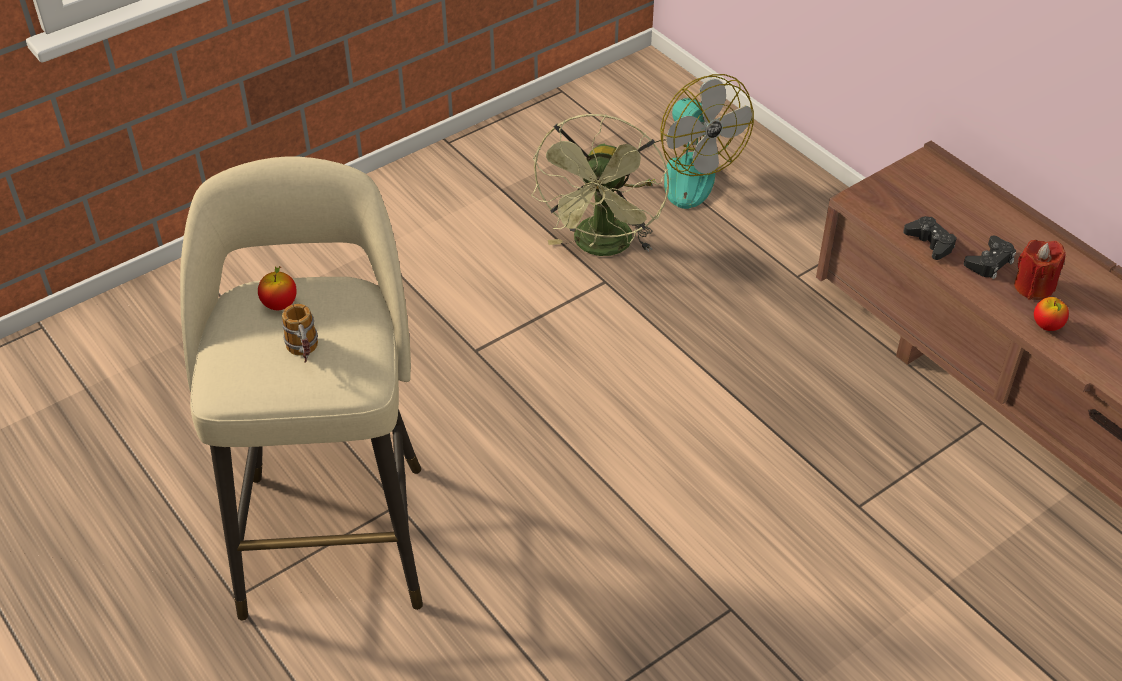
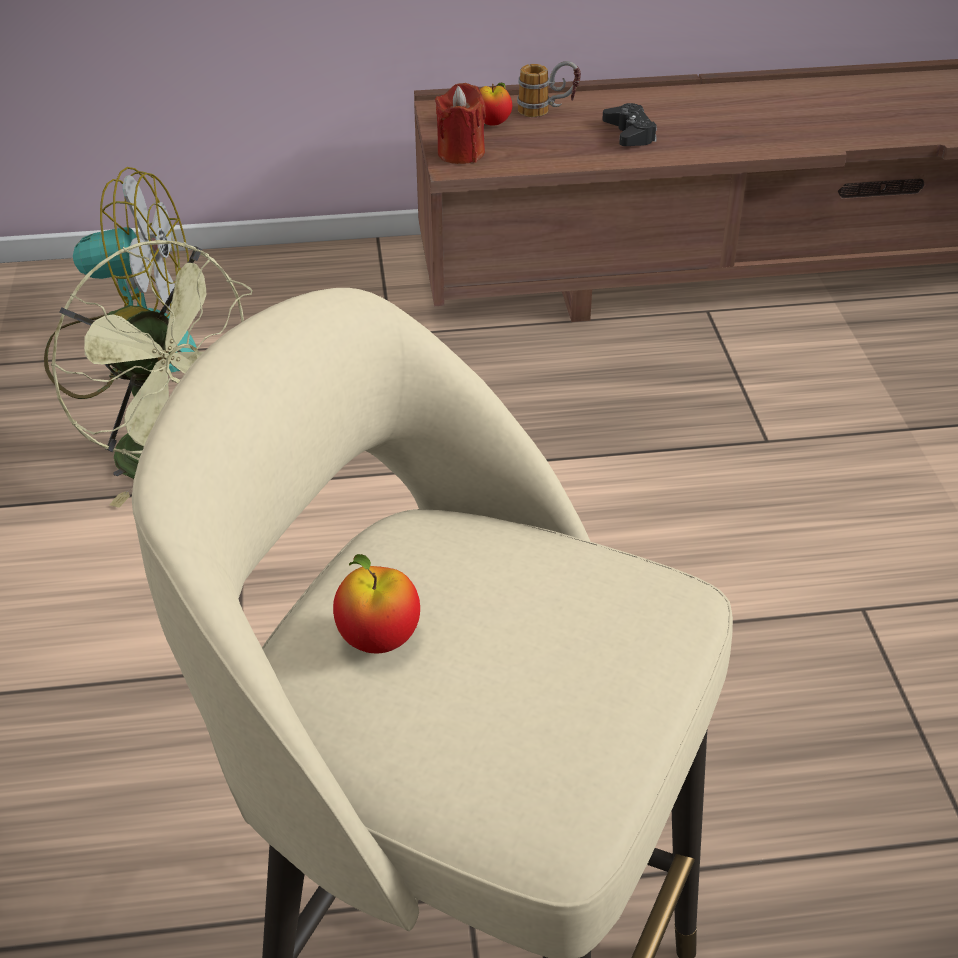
camera: 60 degrees left, 5 degrees down
(305, 355) = (552, 648): mug -> mug (547, 111)
(930, 242) = (567, 152): black game controller -> none
(1033, 287) = (687, 126): red candle -> red candle (461, 153)
(1047, 326) = (750, 141): apple -> apple (492, 123)

